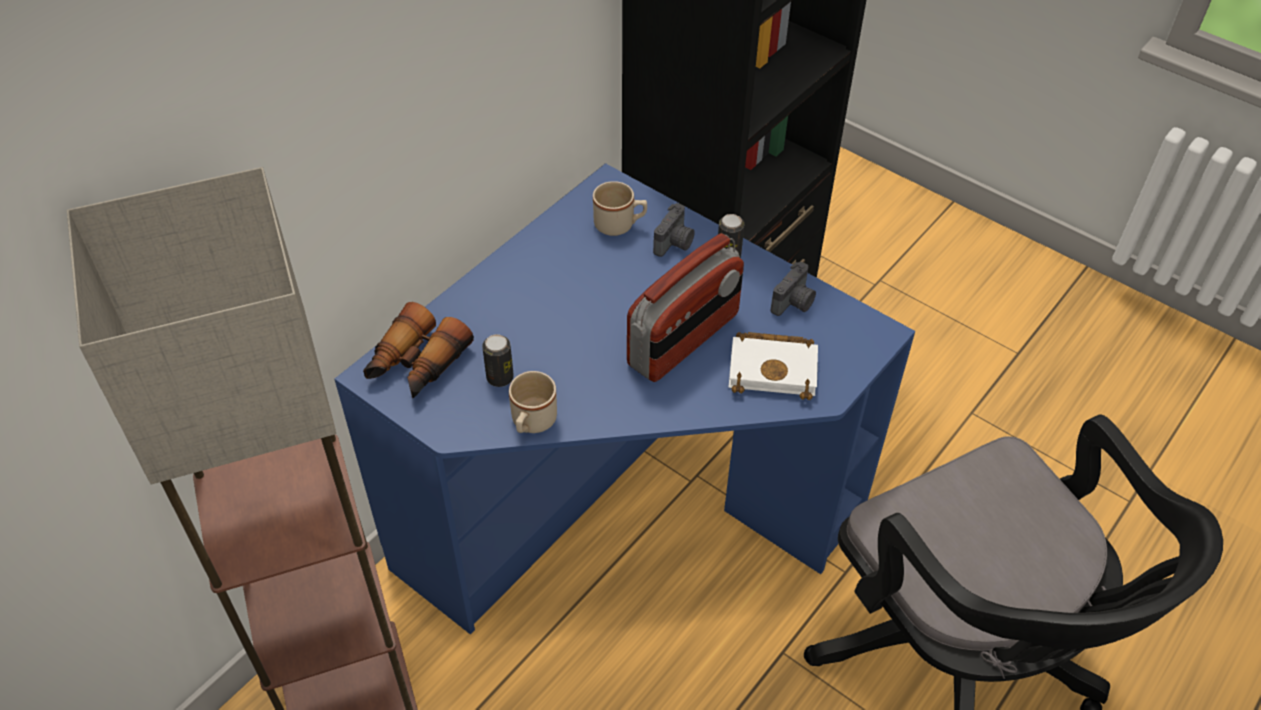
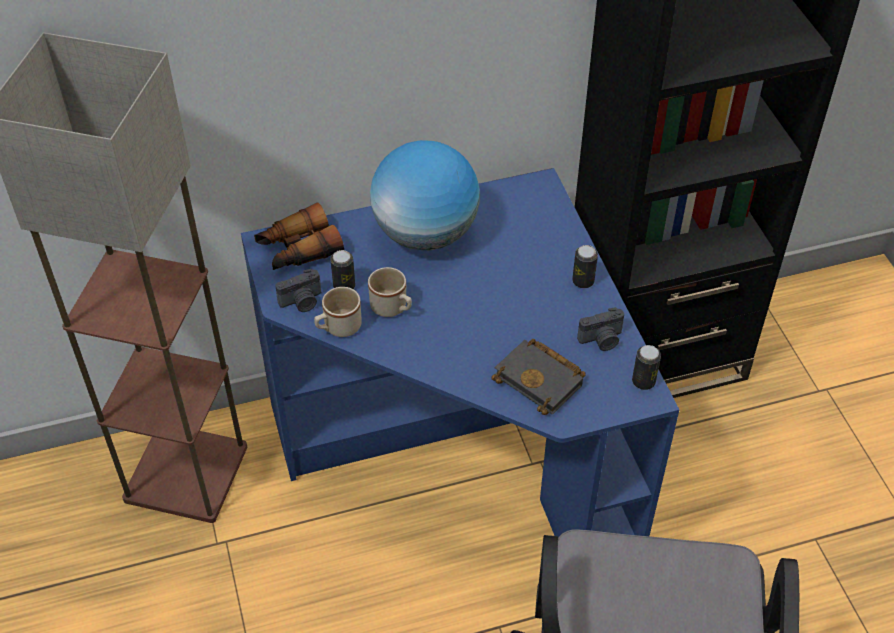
camera: 35 degrees right, 0 degrees up
(537, 284) = (426, 234): none -> globe
(620, 225) = (522, 219): beige mug -> beige mug (392, 308)
(675, 243) = (551, 252): camera -> camera (302, 302)
(684, 340) = (494, 325): radio -> none
(775, 369) = (542, 380): white book -> black book
(863, 322) = (643, 381): none -> can

